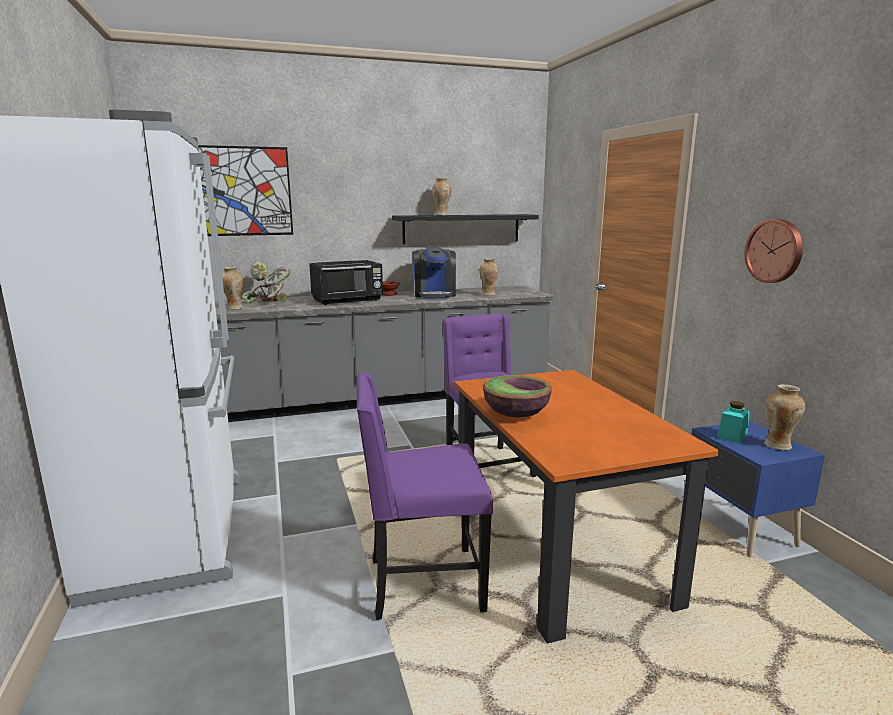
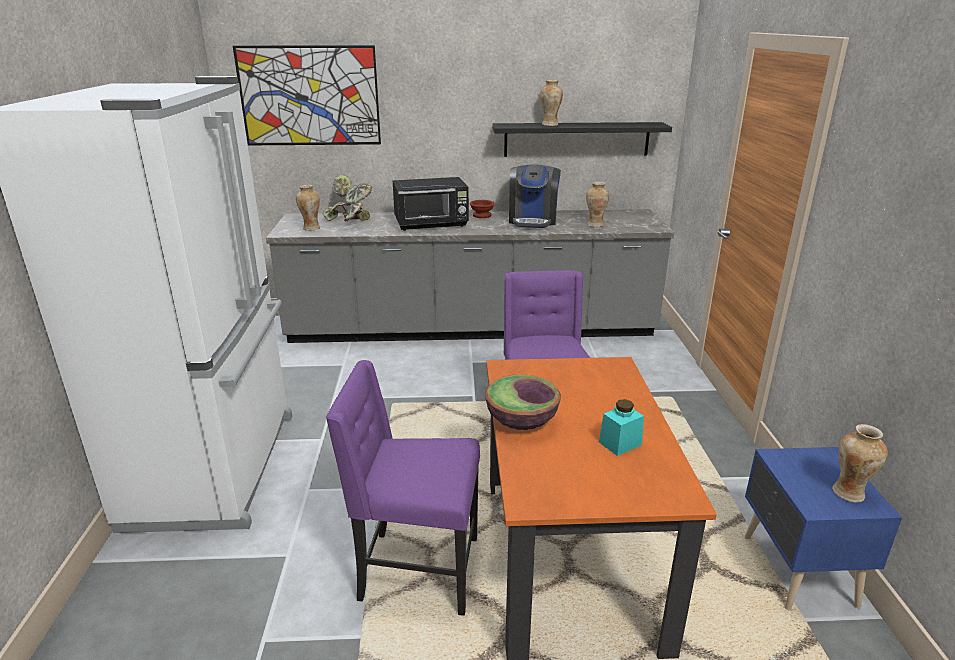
camera: 15 degrees right, 10 degrees up
(732, 436) = (798, 470): turquoise jar -> turquoise jar (620, 443)
(775, 251) = (898, 250): wall clock -> none

